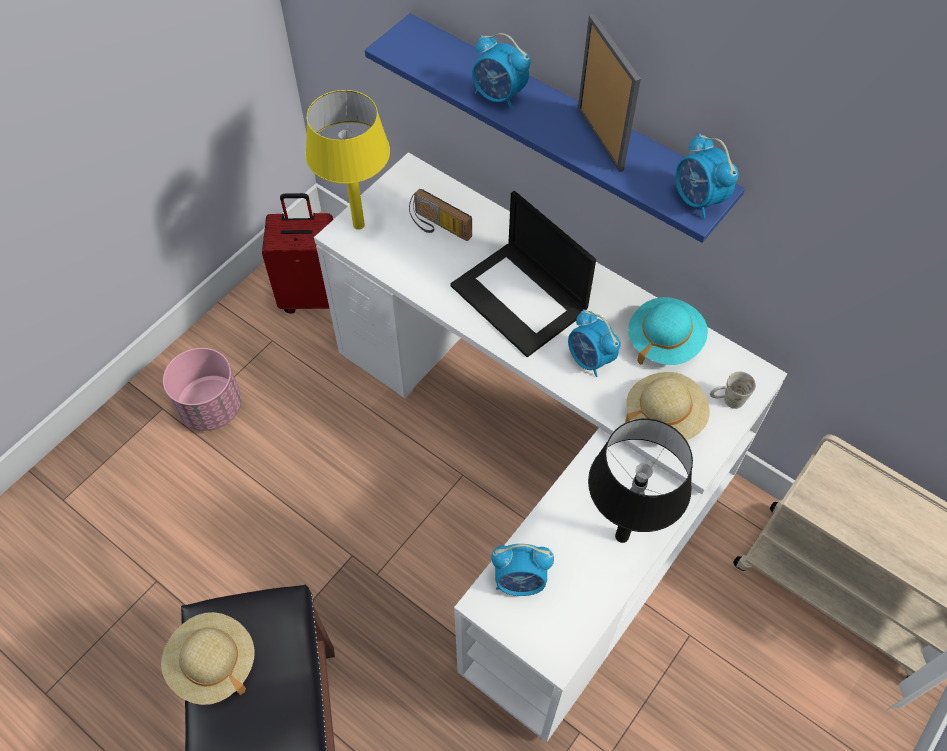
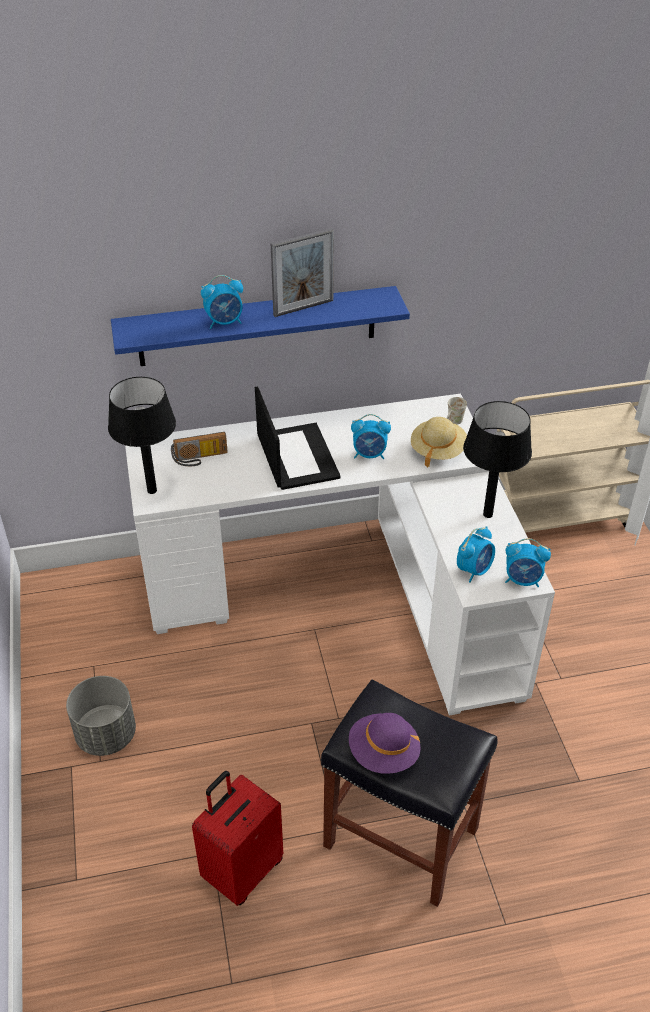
camera: 50 degrees left, 15 degrees down
(211, 408) = (107, 735): pink planter -> grey planter
(213, 664) = (383, 753): beige hat -> purple hat
(313, 296) = (86, 620): red suitcase -> red suitcase (242, 870)
(358, 224) = (151, 490): yellow table lamp -> black table lamp
(521, 299) = (296, 456): laptop -> laptop turned 105 degrees counterclockwise
(600, 139) = (303, 308): picture frame -> picture frame turned 135 degrees clockwise
(664, 341) = (390, 421): turquoise hat -> none
(698, 200) = (385, 302): alarm clock -> alarm clock (523, 580)

